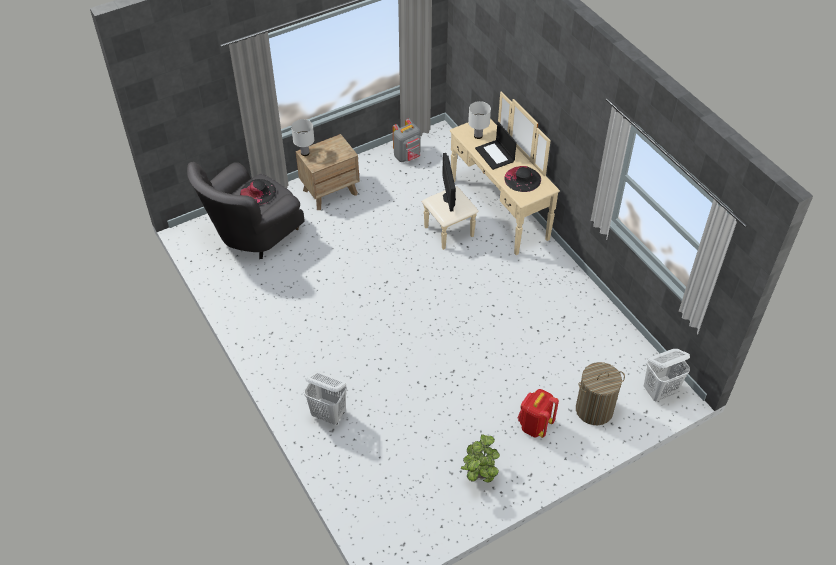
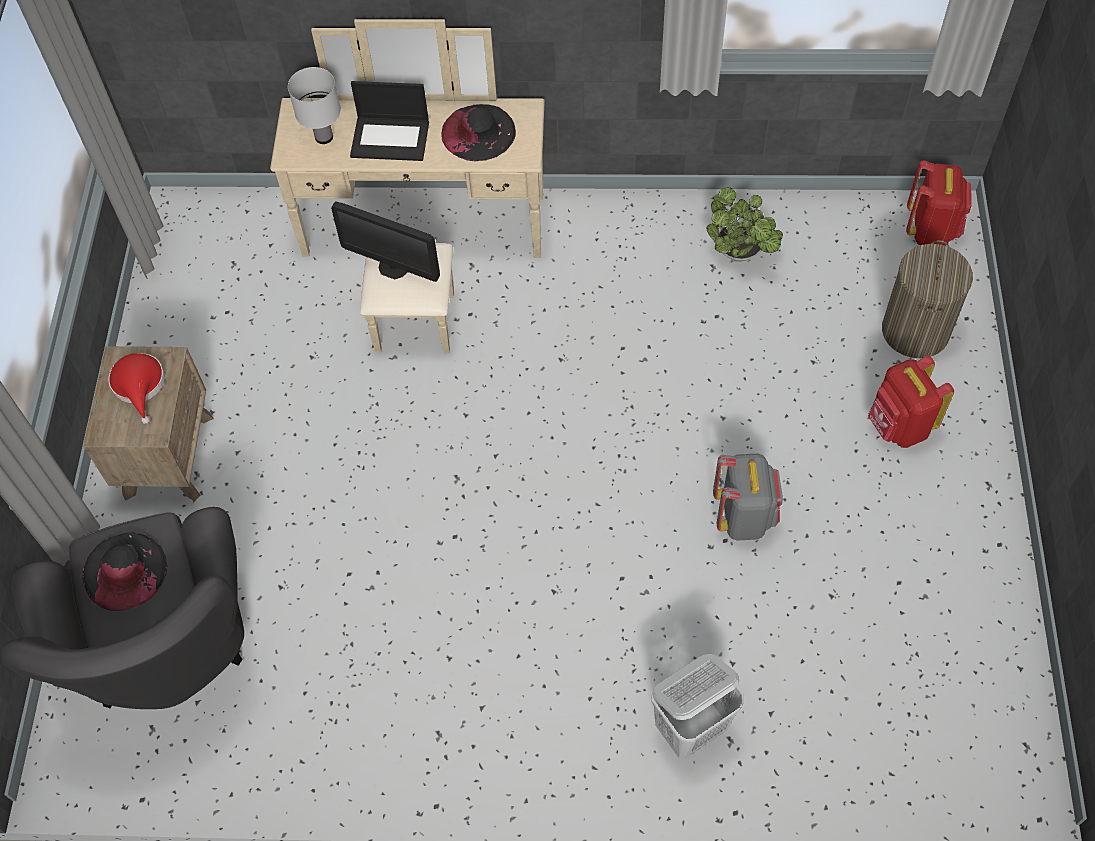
camera: 55 degrees left, 10 degrees up
(305, 153) = (103, 432): white table lamp -> none
(331, 151) = (139, 386): none -> red hat
(407, 156) = (188, 288): grey backpack -> grey backpack (744, 516)
(479, 474) = (948, 557): potted plant -> potted plant (741, 254)
(660, 391) = (931, 230): white laundry basket -> red backpack

